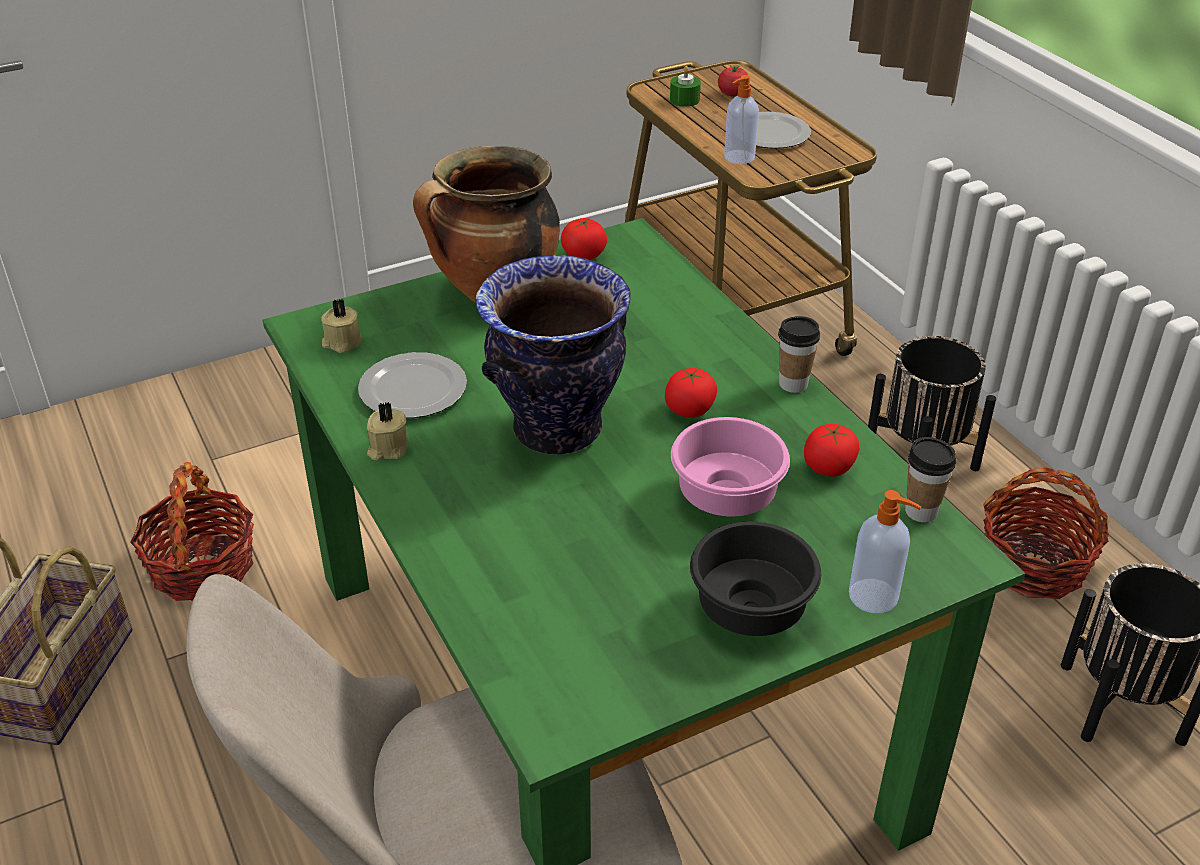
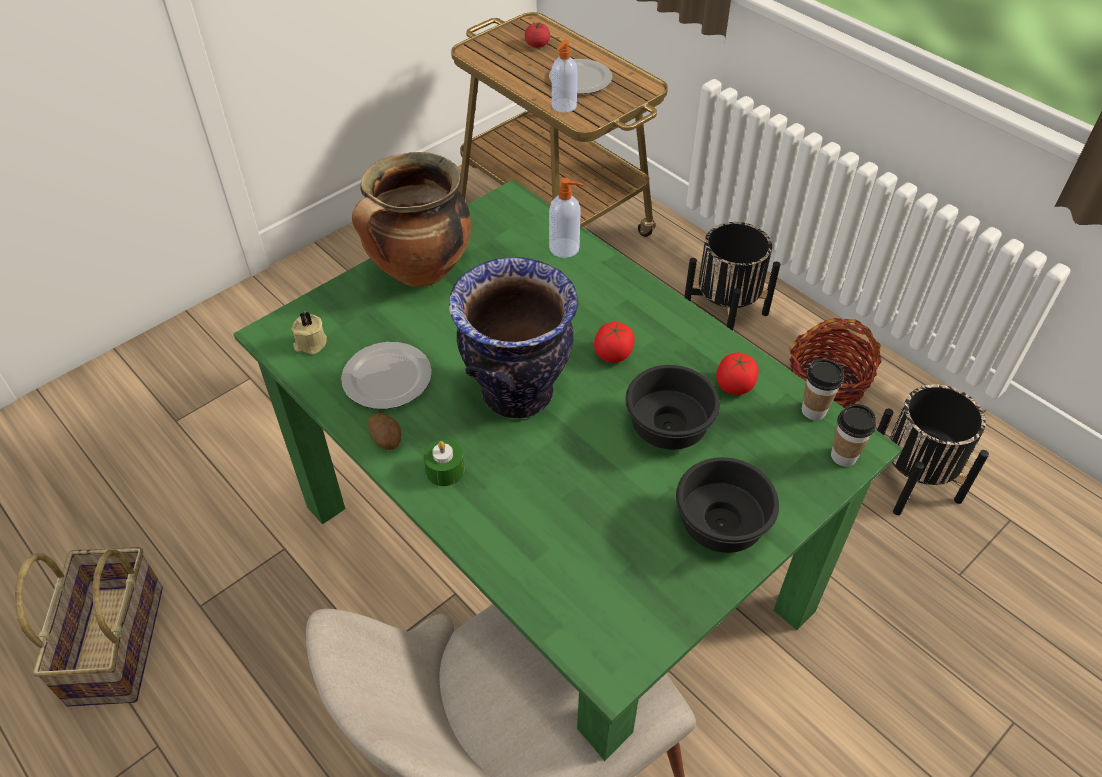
camera: 15 degrees left, 10 degrees up
(202, 567) = (202, 519): basket -> none
(387, 448) = (387, 439): beige candle -> potato
(583, 255) = (479, 223): tomato -> none
(684, 100) = (501, 56): green candle -> green candle (445, 470)
(723, 497) = (666, 429): pink bowl -> black bowl
(793, 384) = (683, 315): cup -> cup (843, 456)
(875, 597) = (806, 493): soap dispenser -> soap dispenser (565, 248)

